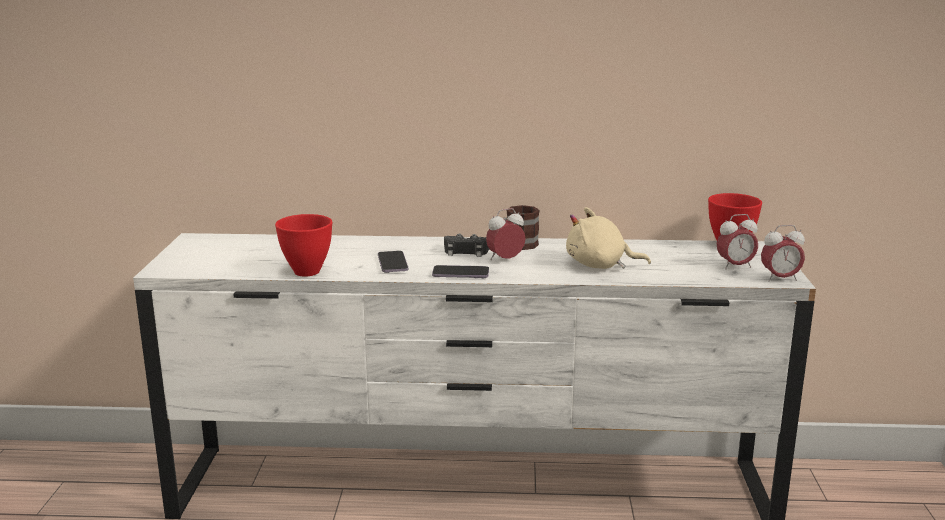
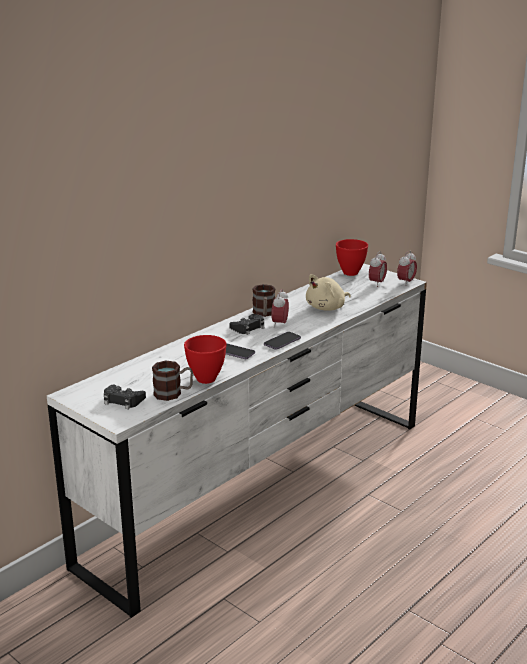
camera: 50 degrees left, 5 degrees up
(207, 258) = (123, 400): none -> black game controller
(252, 270) = (173, 393): none -> mug

